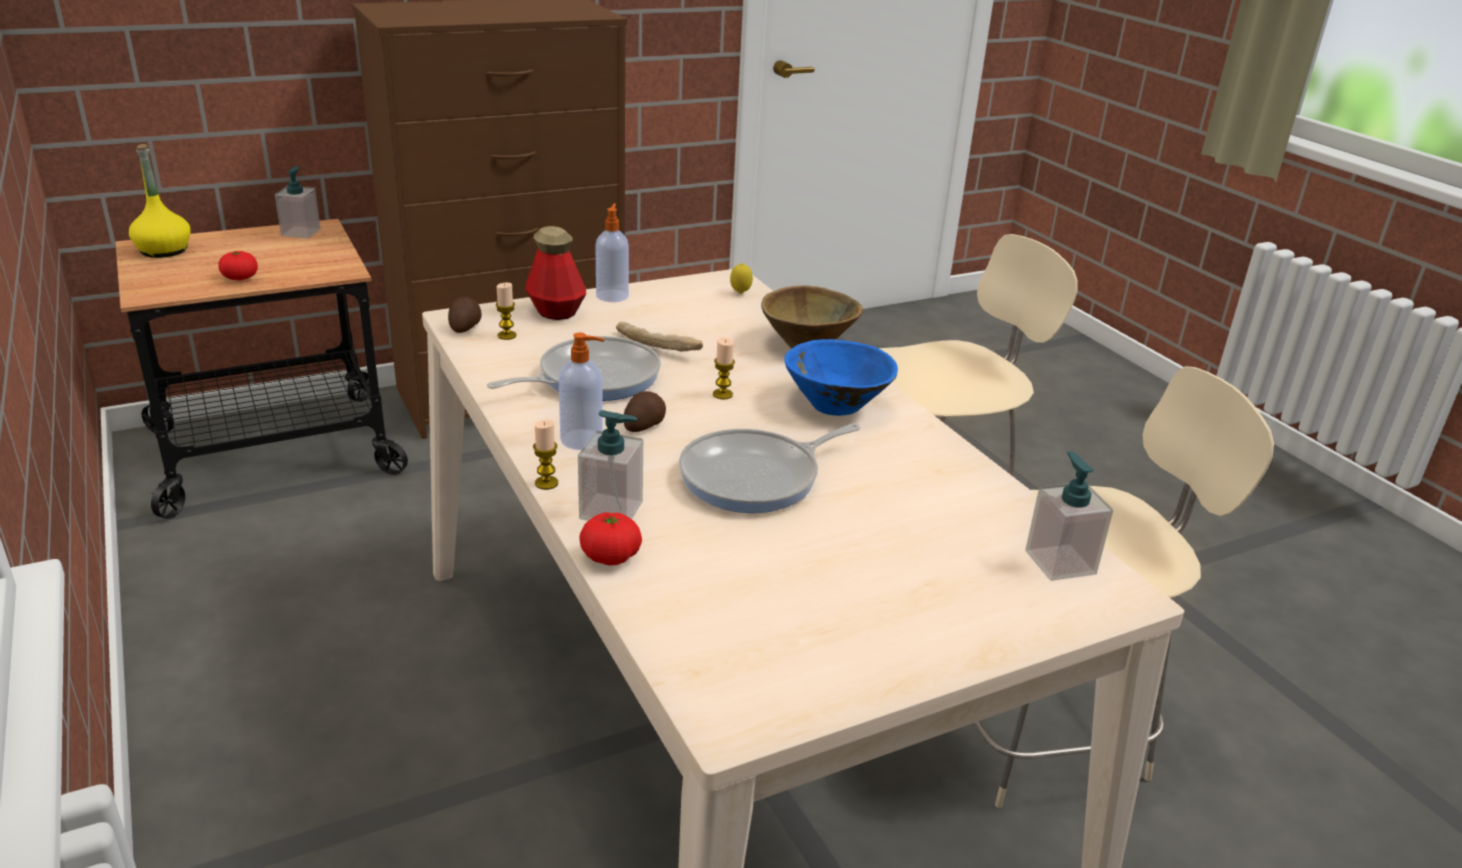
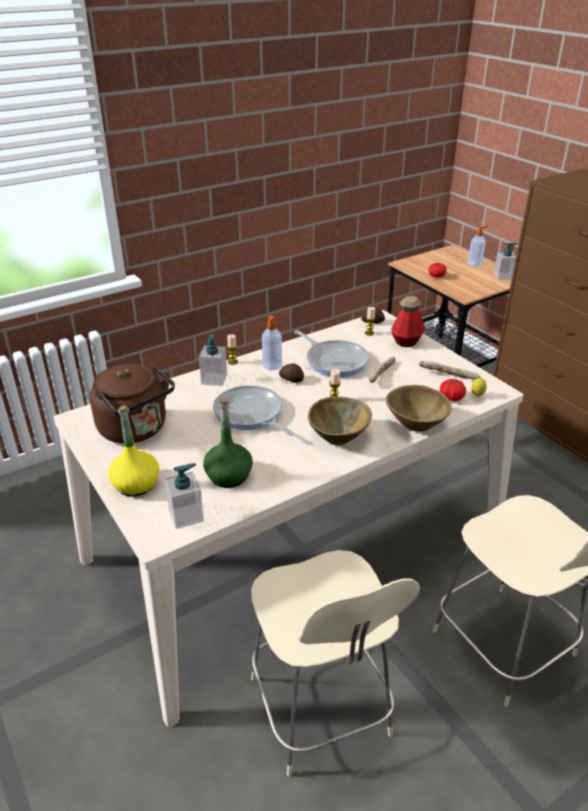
camera: 85 degrees right, 5 degrees up
(164, 250) = (451, 255): yellow bottle -> yellow bottle (136, 484)
(610, 556) = (180, 383): tomato -> tomato (451, 398)
(612, 295) = (440, 354): soap dispenser -> soap dispenser (475, 263)
(679, 301) = (448, 376): none -> bread
(793, 621) = (136, 430): none -> brown kettle
(837, 405) = (338, 437): blue bowl -> brown bowl
(946, 513) = (229, 476): none -> green bottle

